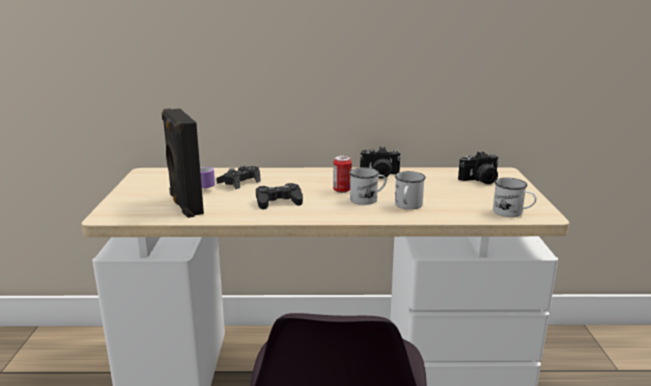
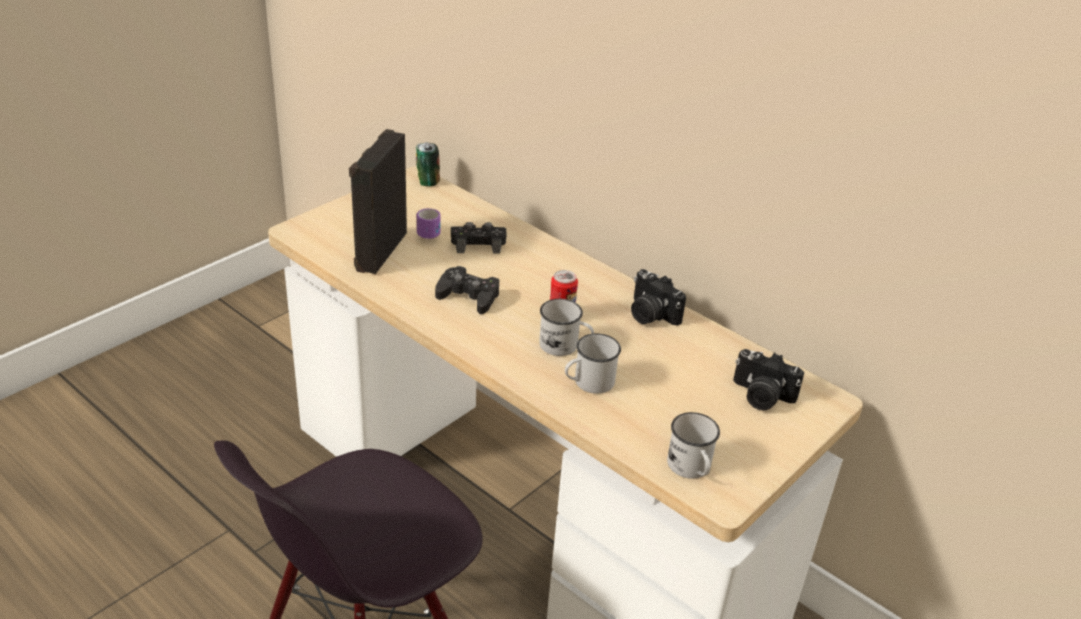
camera: 40 degrees right, 15 degrees up
(157, 171) = (427, 182): none -> can

